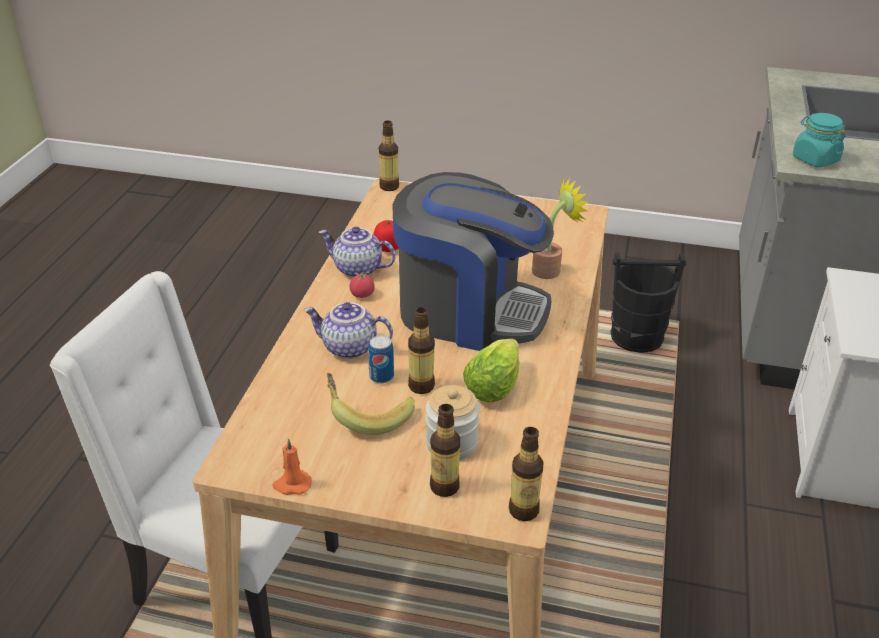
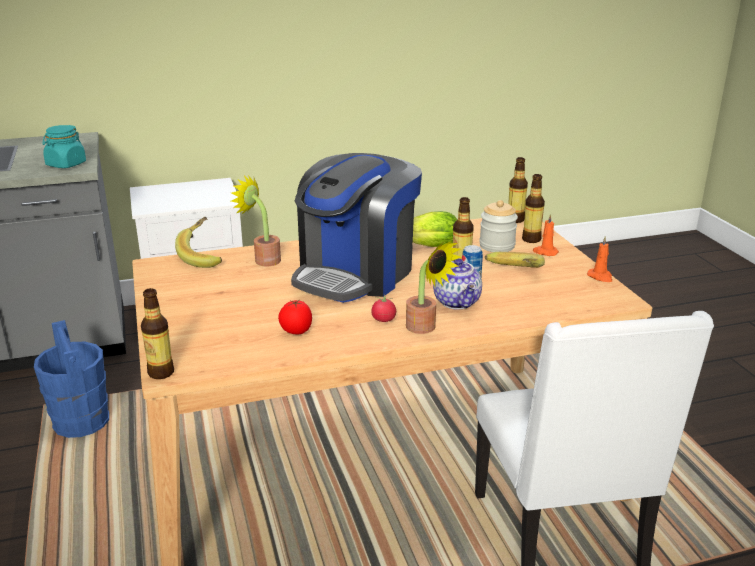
camera: 120 degrees left, 10 degrees down
(324, 310) = (425, 328): none -> potted plant
(357, 269) = (348, 335): teapot -> none
(397, 477) = (545, 252): none -> orange candle
(469, 311) = (356, 274): coffee machine -> coffee machine turned 135 degrees counterclockwise
(586, 241) = (205, 256): none -> banana
(637, 337) = (81, 422): black bucket -> blue bucket

